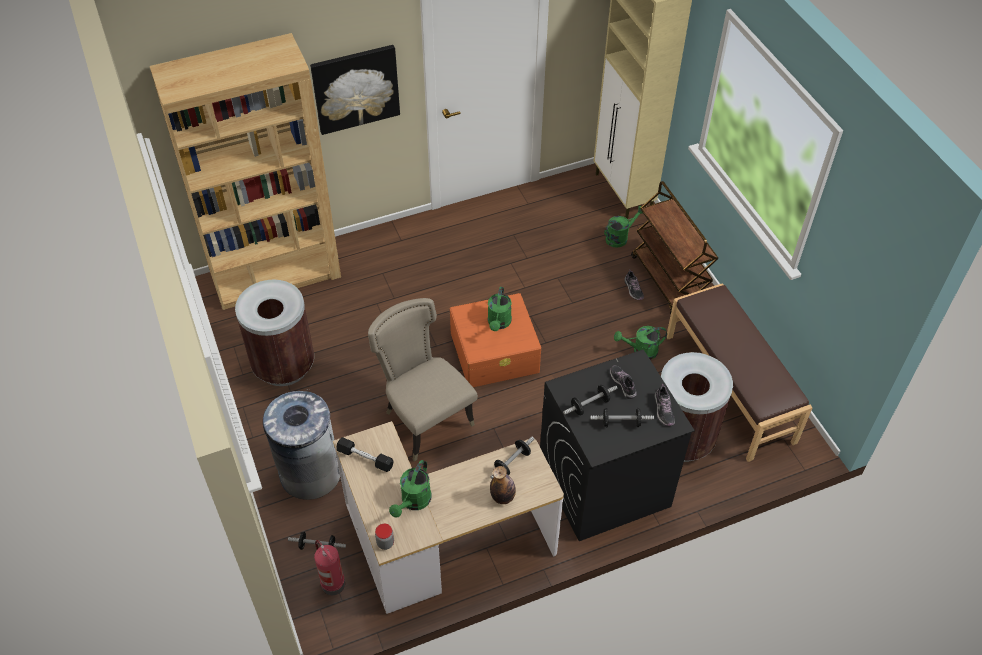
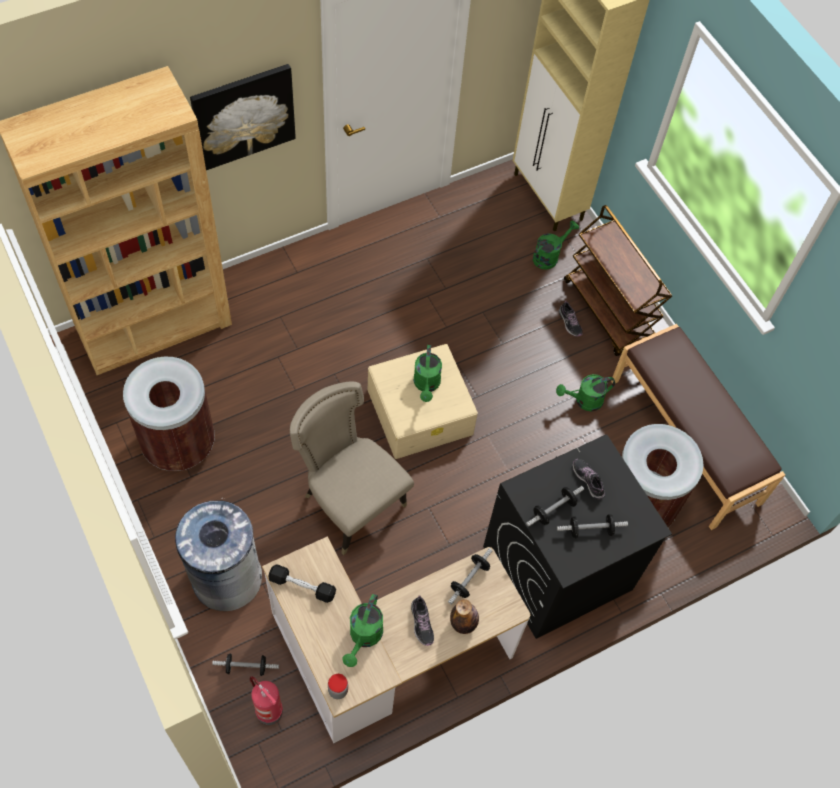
camera: 10 degrees left, 10 degrees up
(495, 352) = (421, 411): orange storage box -> beige storage box
(663, 410) = (636, 510): shoe -> shoe (422, 623)

